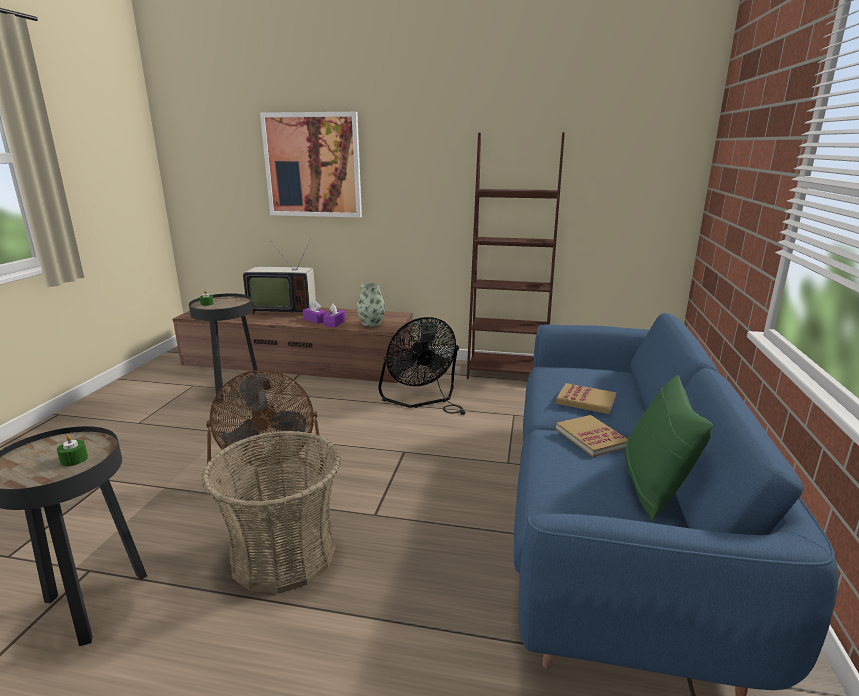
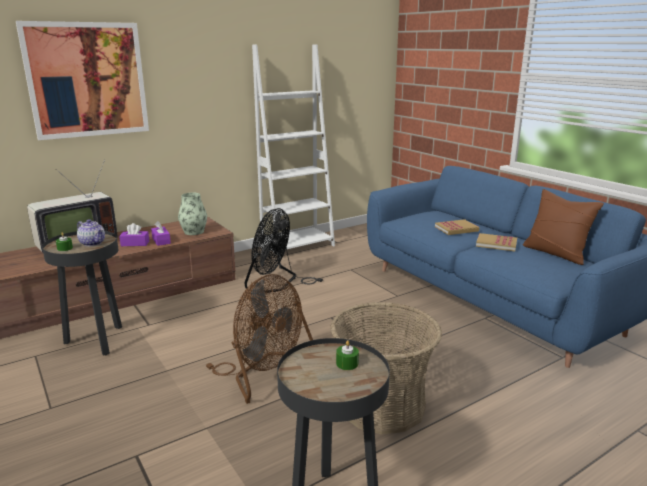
camera: 45 degrees left, 0 degrees up
(227, 305) = (93, 243): none -> teapot
(506, 373) = (297, 246): brown bookcase -> white bookcase
(654, 487) = (556, 253): green pillow -> brown pillow

